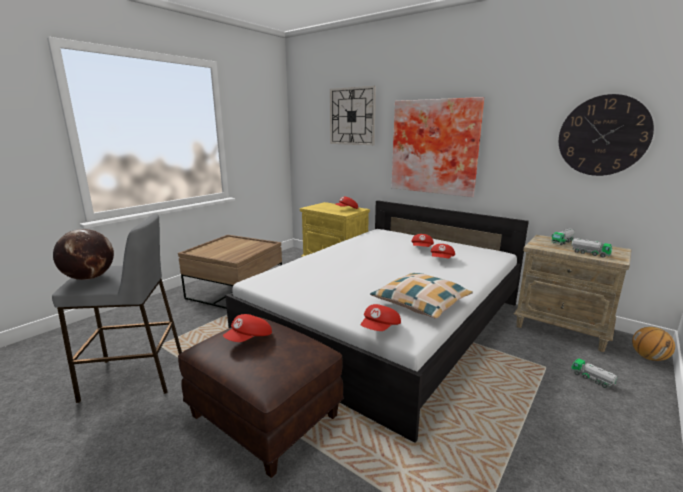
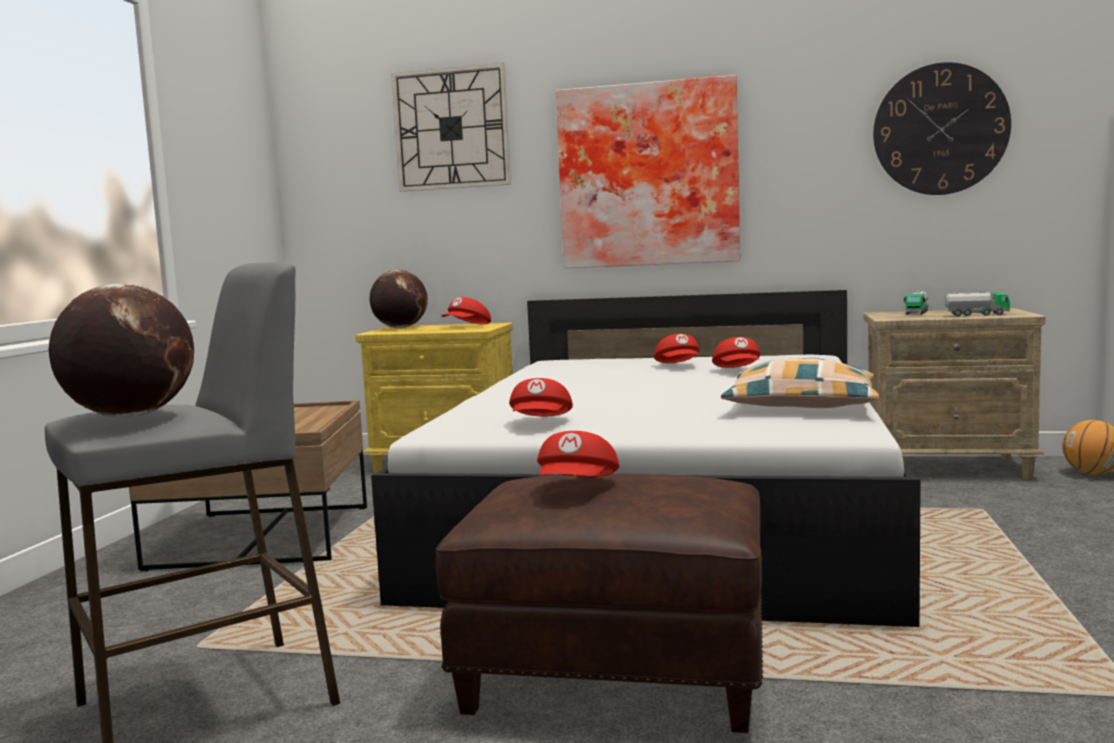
camera: 25 degrees left, 10 degrees down
(323, 205) = (400, 328): none -> globe
(380, 329) = (799, 432): red cap -> red cap (541, 422)
(592, 379) = (1055, 508): toy truck -> none

